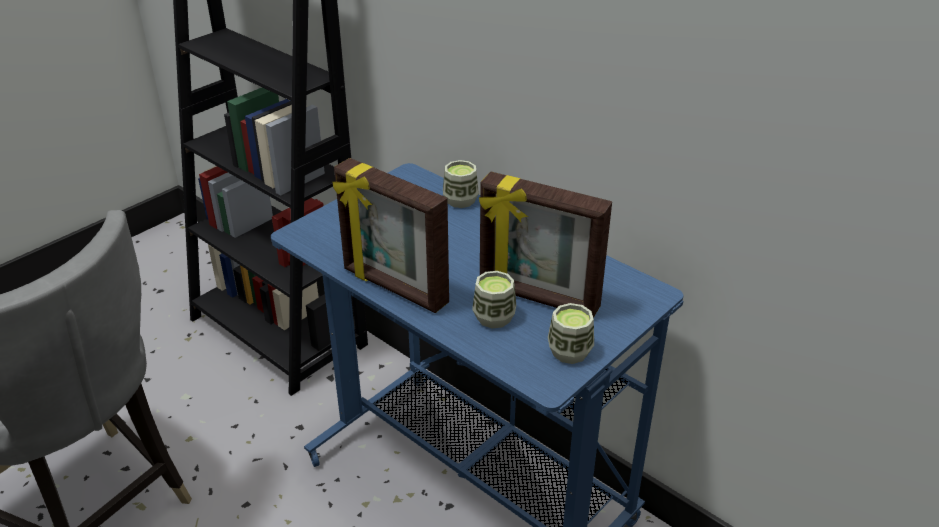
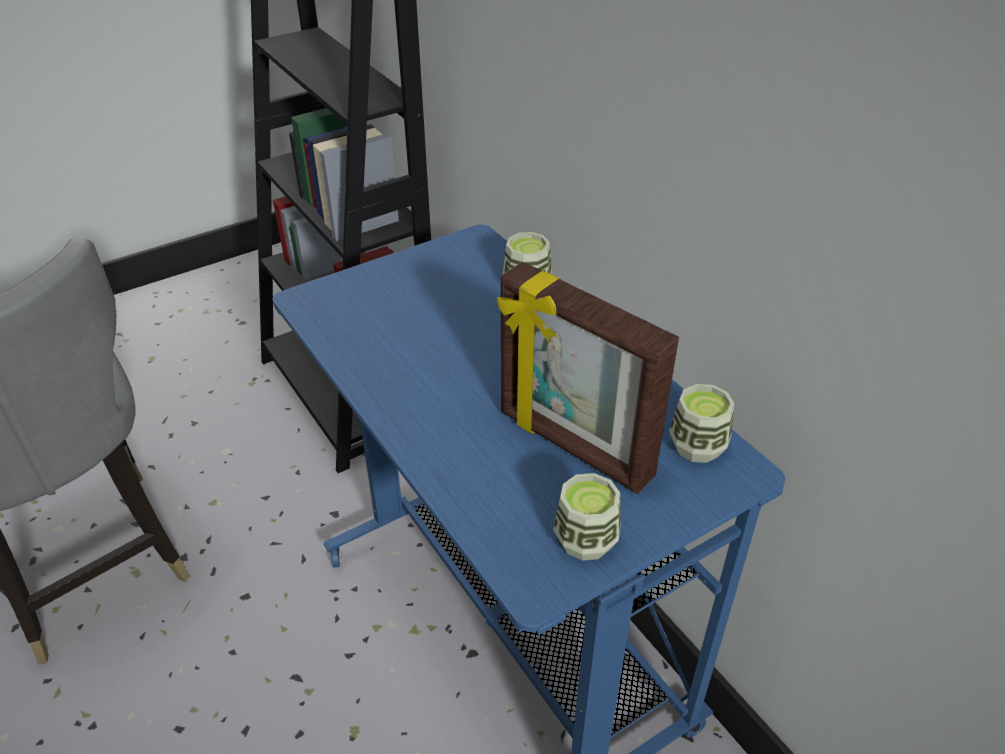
camera: 15 degrees right, 5 degrees up
(394, 287) = (389, 395): picture frame -> none
(494, 317) = (501, 464): cup -> cup (697, 446)

